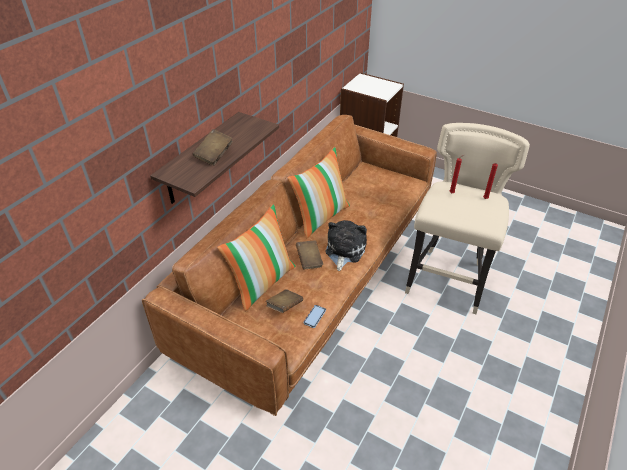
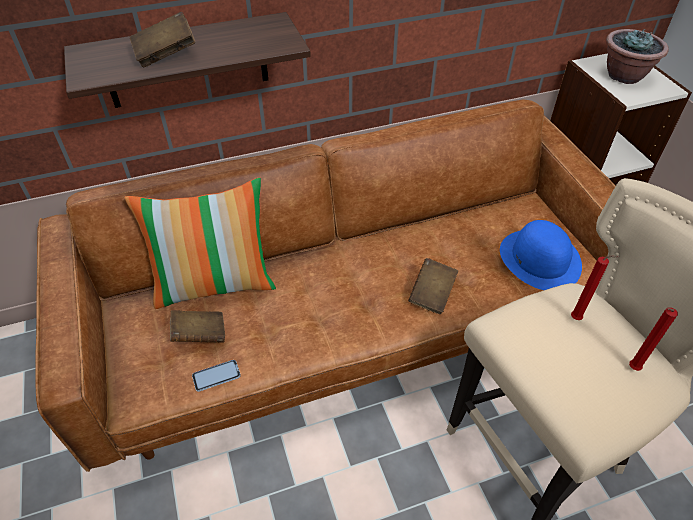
camera: 40 degrees right, 5 degrees up
(309, 260) = (300, 292): brown book -> brown book (432, 294)
(320, 216) = (385, 240): pillow -> none
(344, 250) = (361, 308): plush toy -> none
(371, 86) = (624, 76): none -> potted plant
(394, 188) = (540, 259): none -> blue hat

